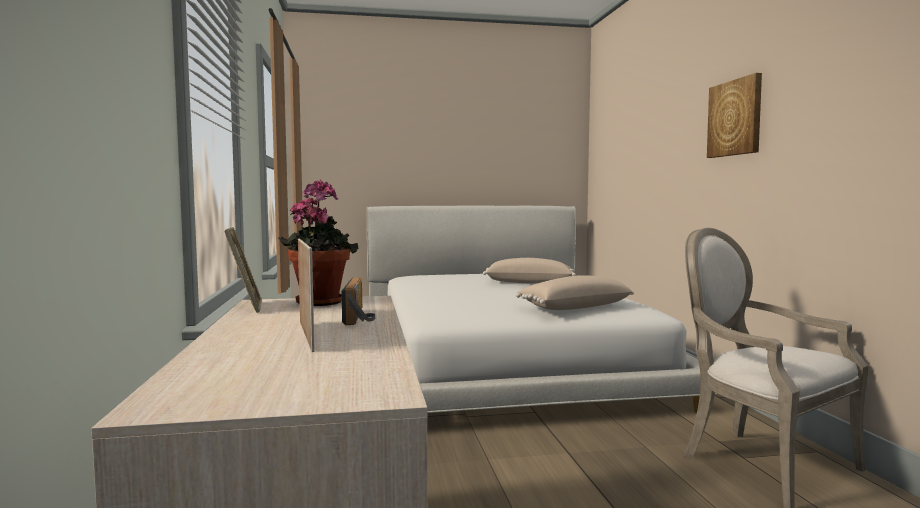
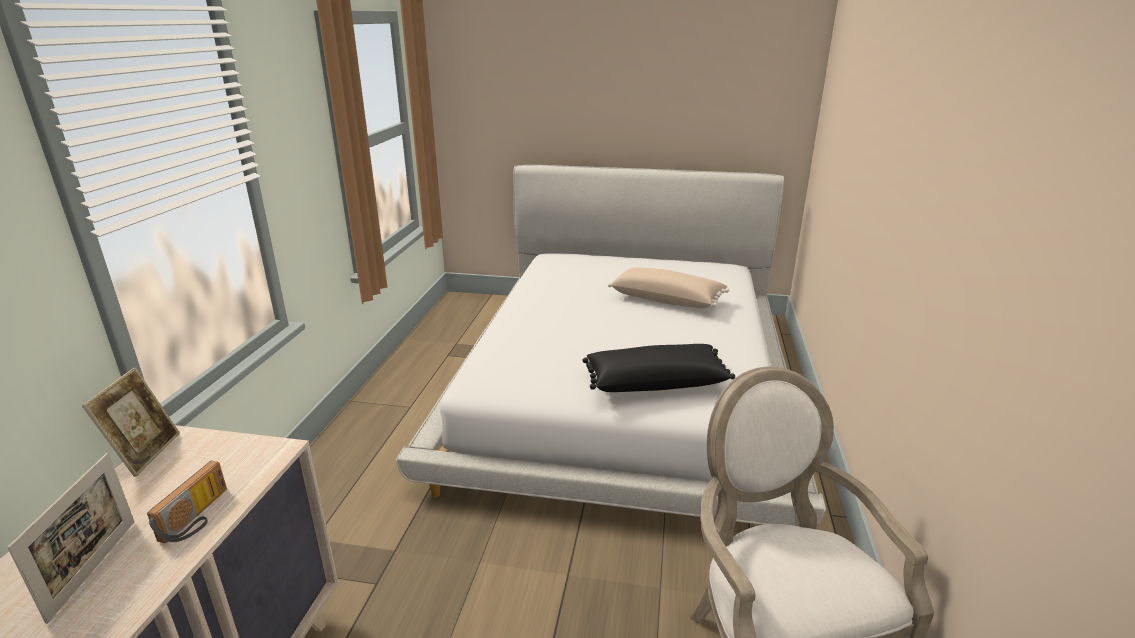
camera: 20 degrees right, 20 degrees up
(320, 301) = (224, 449): potted plant -> none
(574, 307) = (655, 382): beige pillow -> black pillow
(735, 118) = (926, 159): picture -> none

